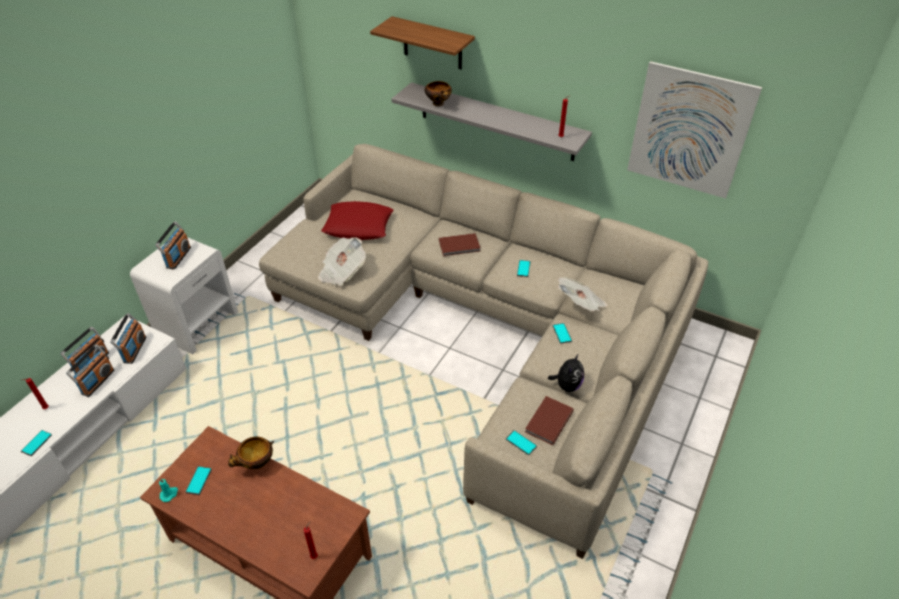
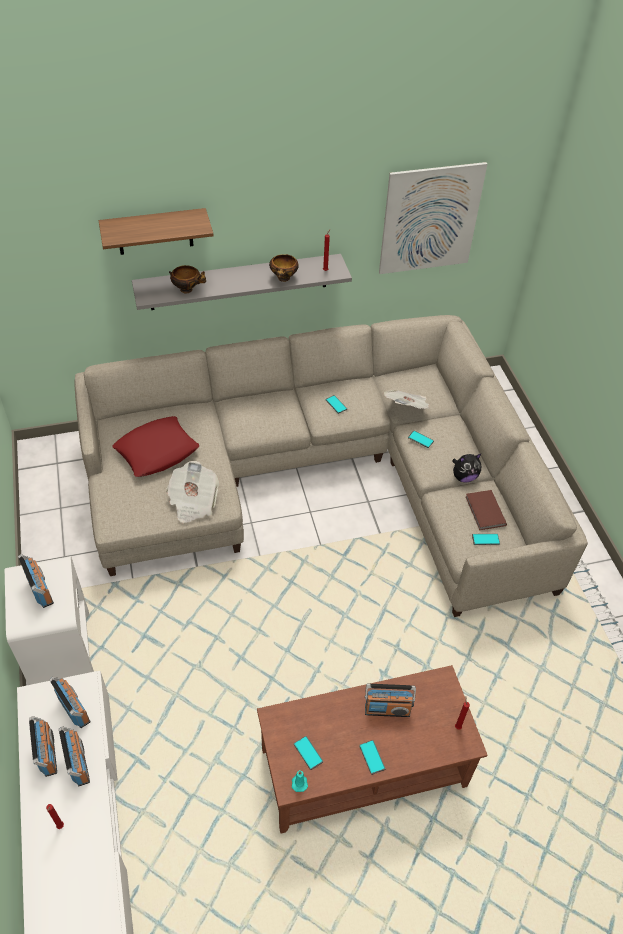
camera: 45 degrees left, 5 degrees up
(37, 443) = (97, 859): phone -> phone (372, 757)
(256, 464) = (335, 703): bowl -> bowl (284, 279)
(283, 499) = (387, 709): none -> radio
(460, 246) = (265, 416): brown book -> none
(567, 385) = (464, 477): plush toy -> plush toy turned 90 degrees clockwise

